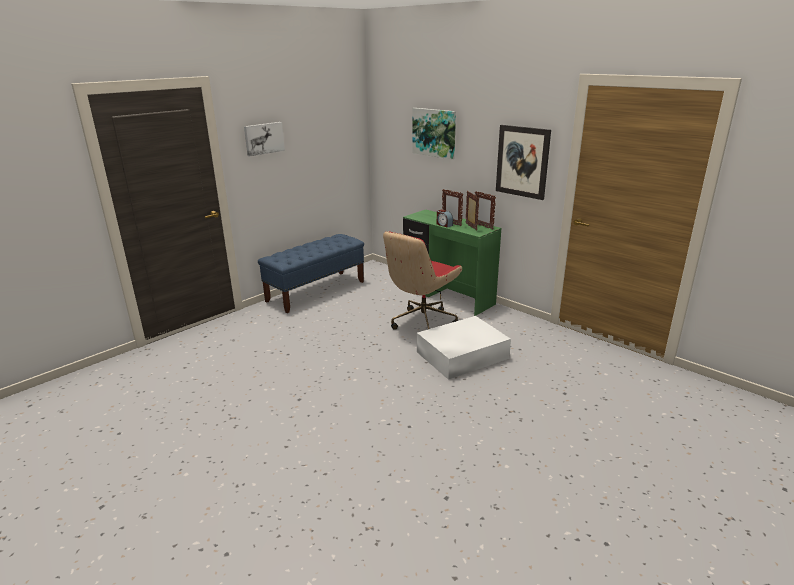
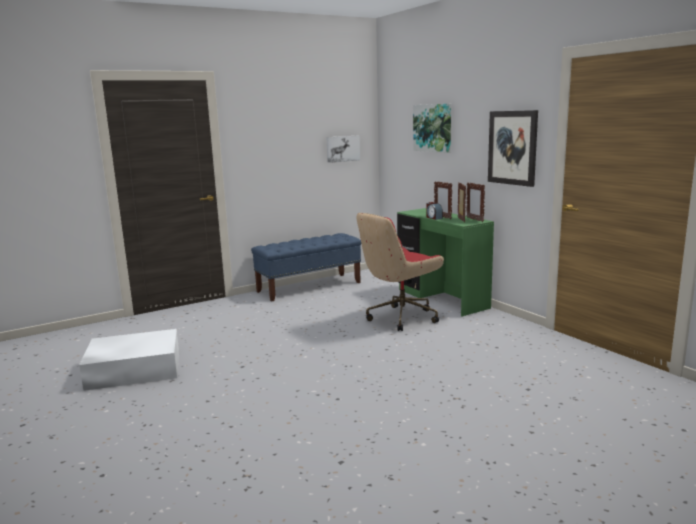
camera: 15 degrees right, 10 degrees down
(263, 138) = (264, 131): picture -> picture (342, 148)
(461, 355) = (427, 347): white storage box -> white storage box (133, 369)

